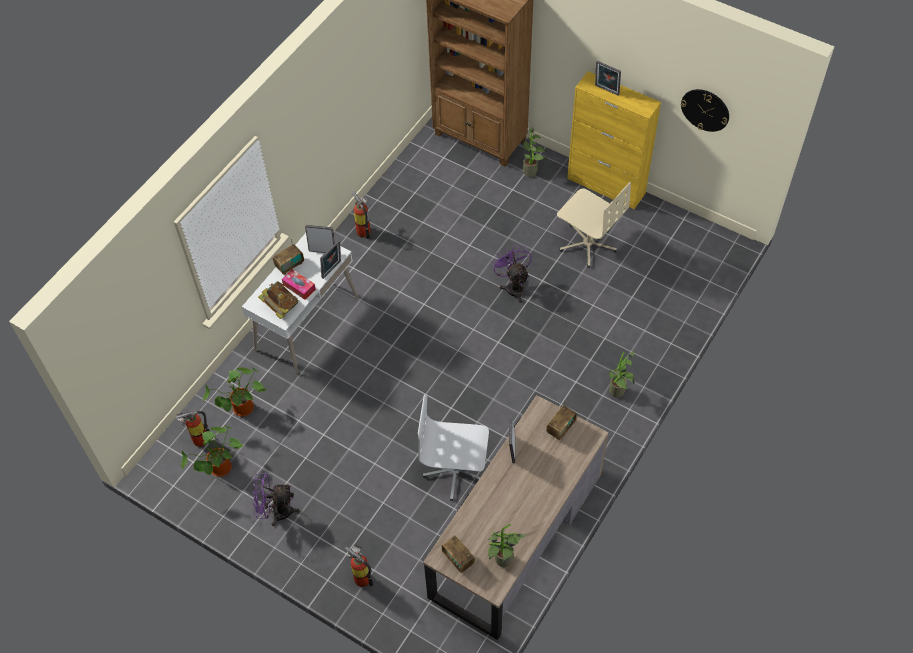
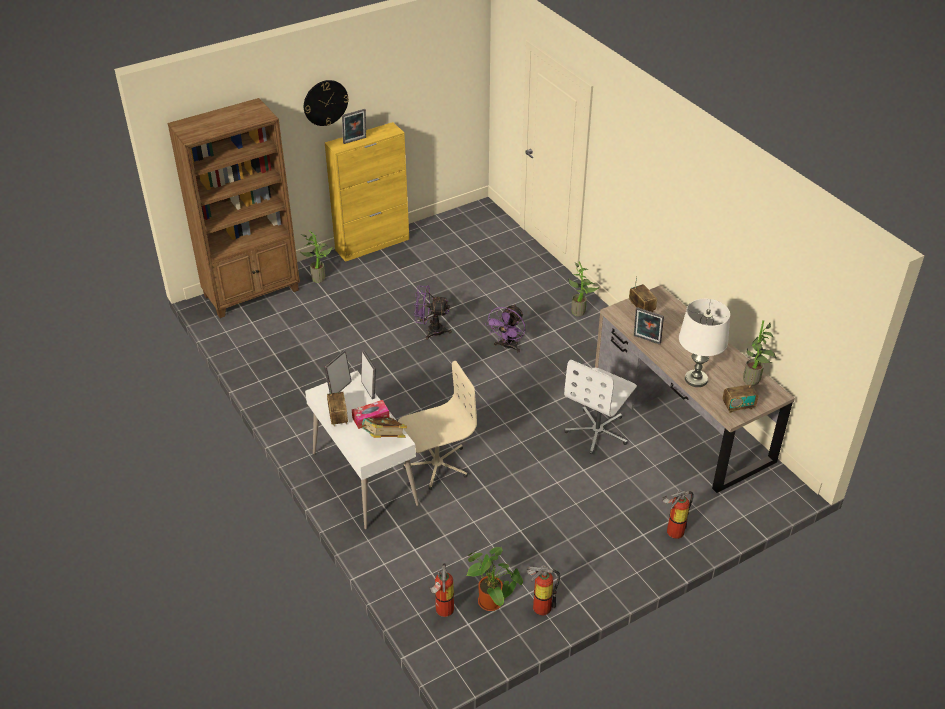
camera: 65 degrees left, 15 degrees down
(242, 410) = (432, 562): potted plant -> none
(276, 512) = (568, 573): purple fan -> purple fan (507, 346)
(363, 230) = (286, 401): fire extinguisher -> fire extinguisher (539, 606)
(477, 510) = (696, 379): none -> white table lamp
(588, 243) = (422, 275): beige office chair -> beige office chair (436, 464)
(705, 109) = (428, 100): wall clock -> wall clock (325, 102)

